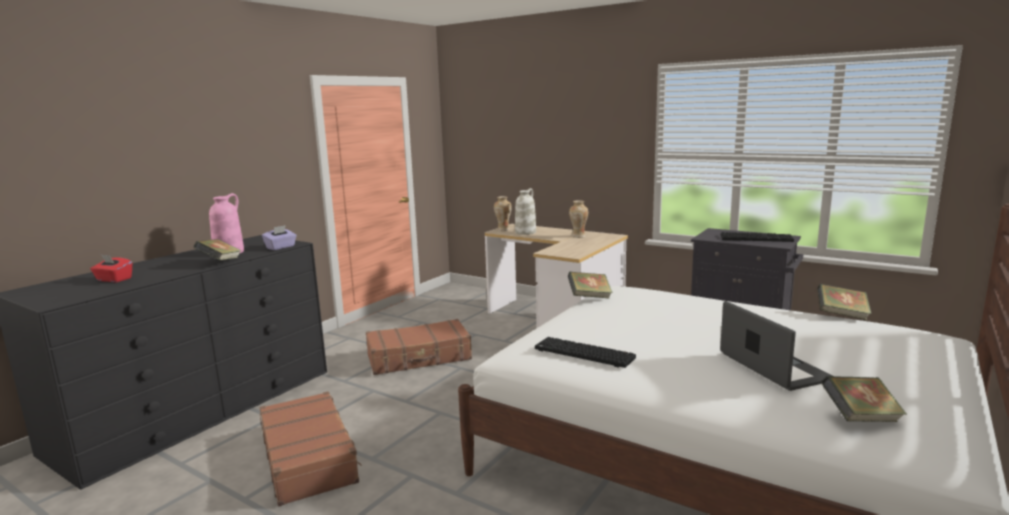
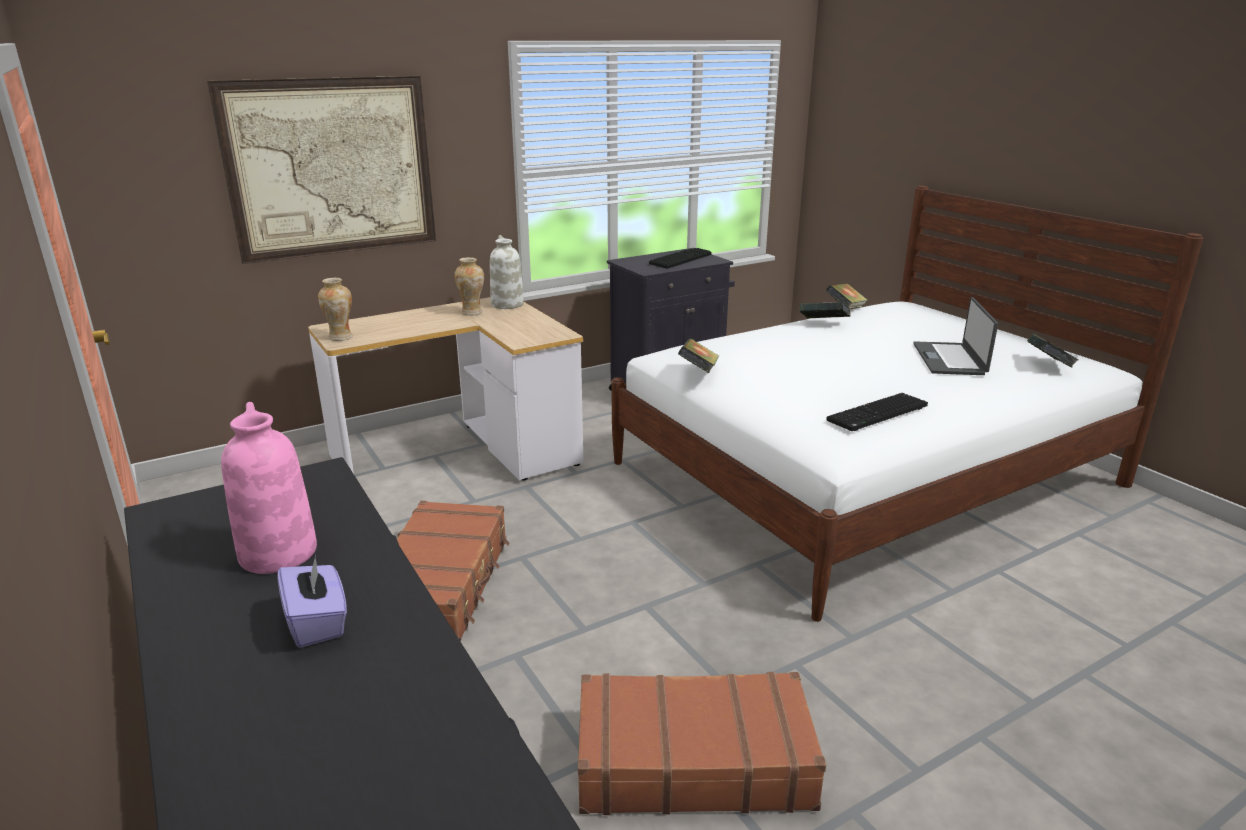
camera: 65 degrees left, 10 degrees up
(113, 279) = (350, 737): red tissue box -> none
(220, 262) = (375, 566): book -> book (823, 324)
(281, 247) = (332, 490): purple tissue box -> purple tissue box (317, 622)
(525, 232) = (387, 330): white vase -> white vase (507, 304)
(545, 140) = (331, 168): none -> picture
(773, 367) = (950, 359): laptop -> laptop turned 90 degrees counterclockwise

